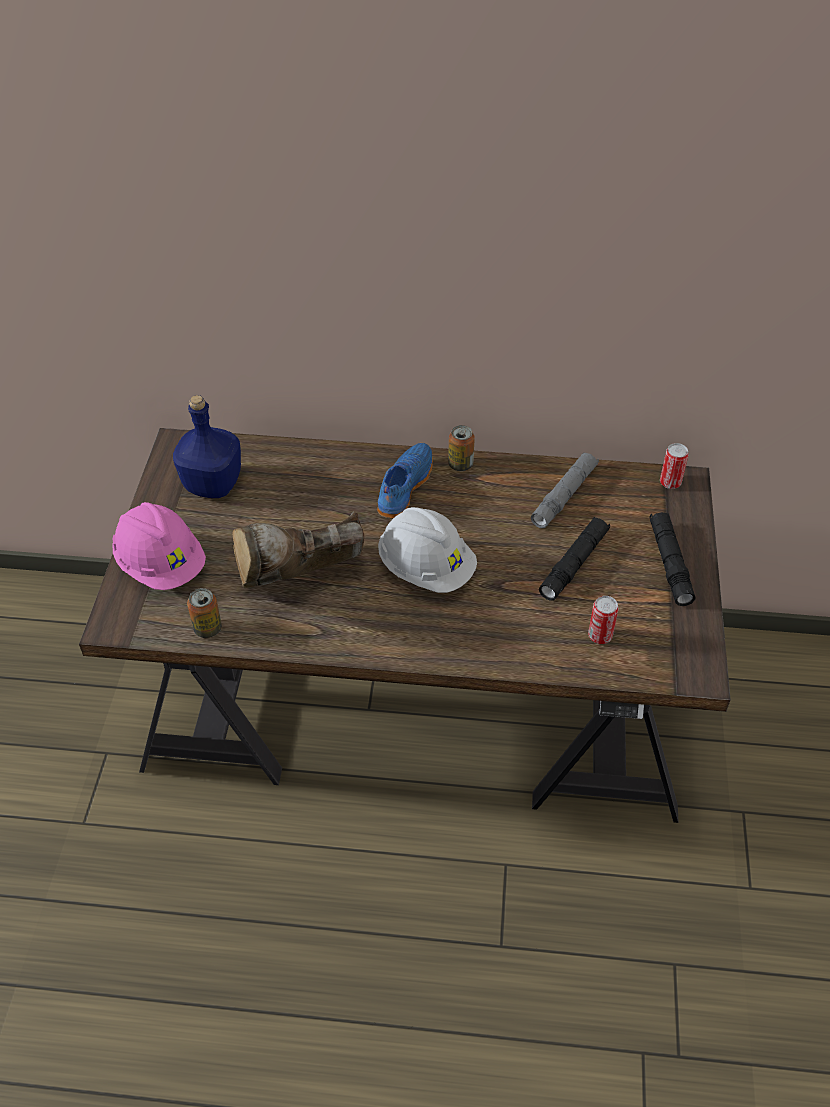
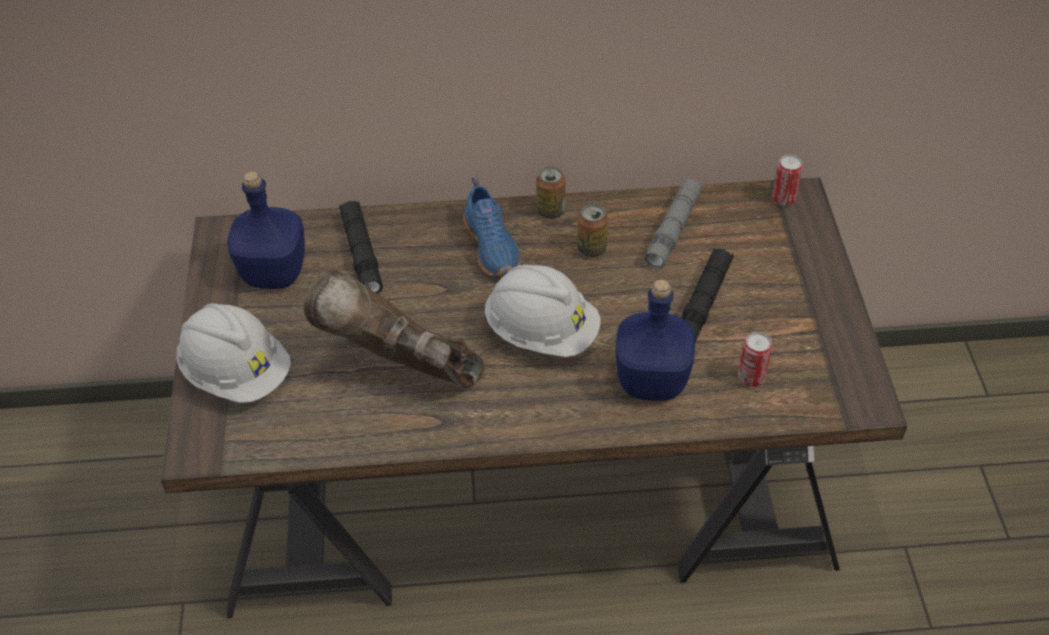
camera: 10 degrees left, 0 degrees up
(161, 565) = (237, 374): pink hard hat -> white hard hat
(207, 628) = (309, 438): can -> can (591, 249)
(298, 583) = (400, 370): brown boot -> brown boot turned 60 degrees clockwise
(403, 487) = (493, 245): blue shoe -> blue shoe turned 150 degrees clockwise
(512, 625) = (653, 381): none -> blue bottle
(670, 563) = (805, 287): black flashlight -> black flashlight (361, 253)

